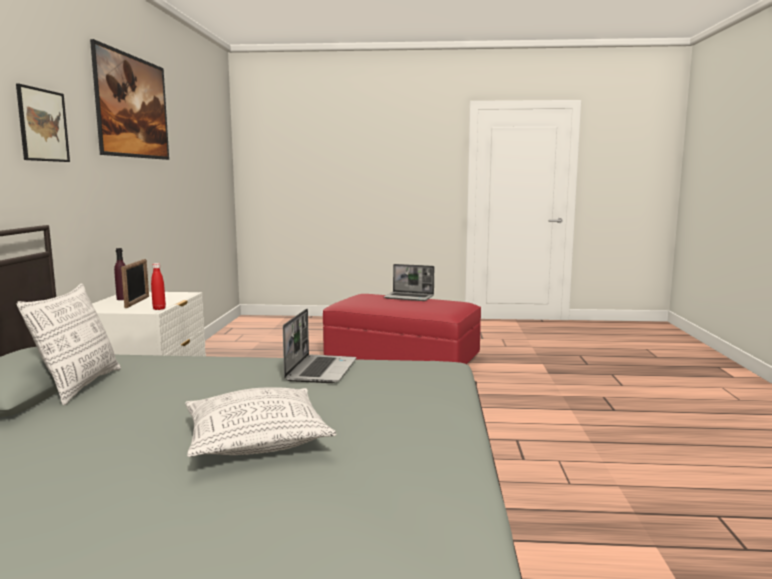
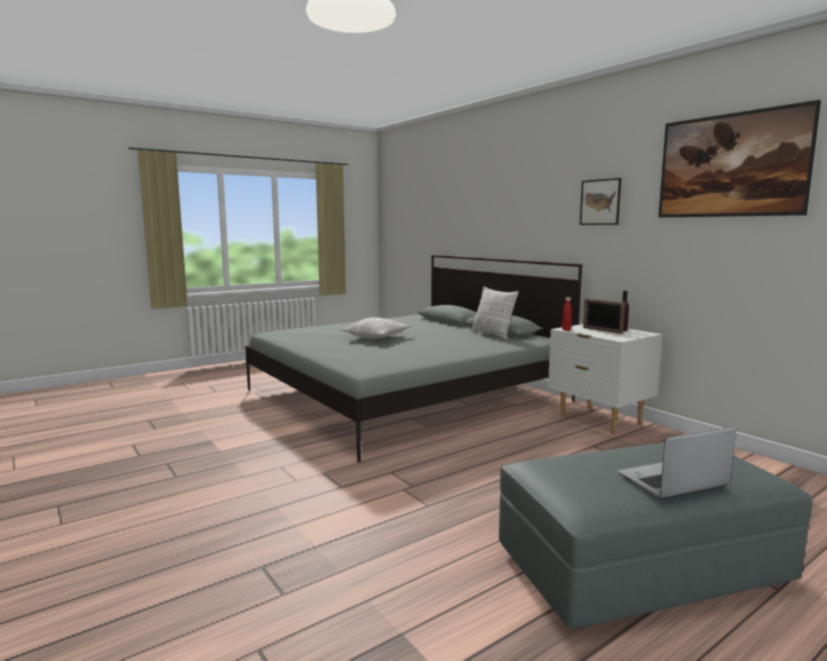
camera: 140 degrees right, 0 degrees up
(320, 370) = (422, 355): laptop -> none
(402, 358) = (640, 567): red ottoman -> grey ottoman

